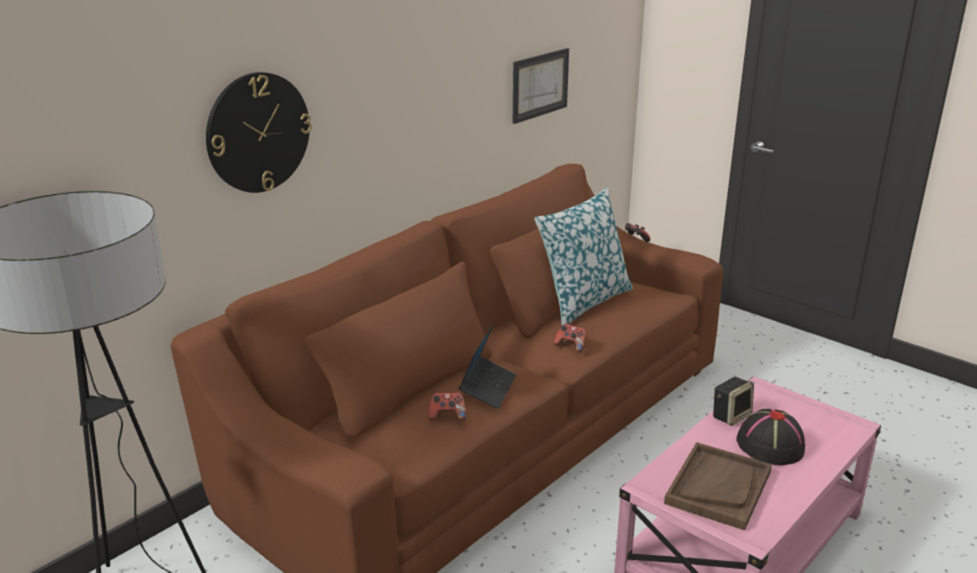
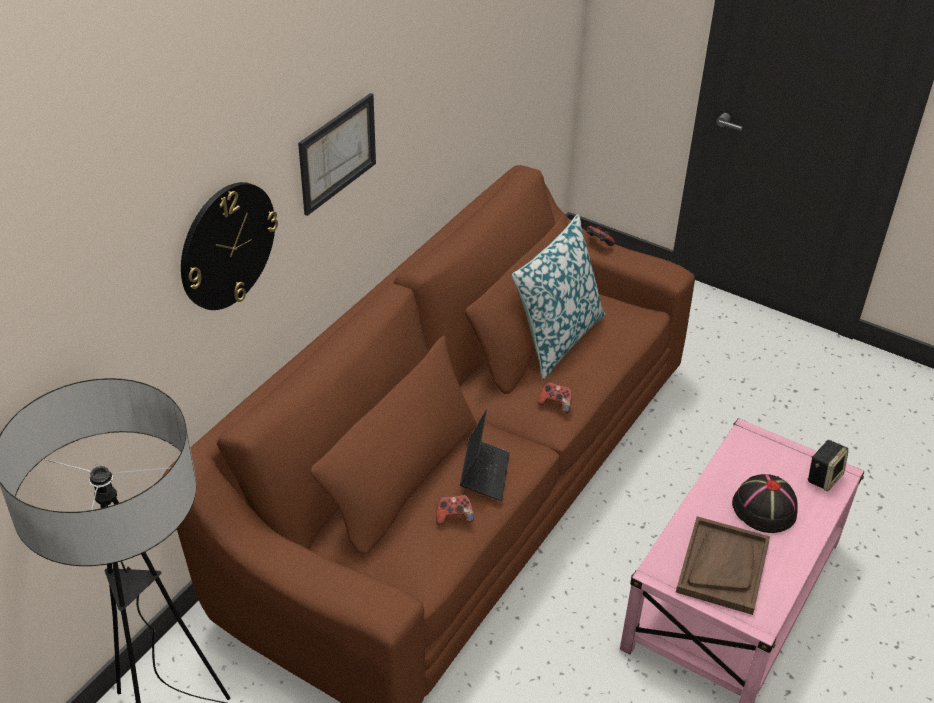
camera: 10 degrees left, 15 degrees up
(540, 85) = (489, 80): picture -> picture (337, 153)
(731, 415) = (723, 474): speaker -> speaker (823, 477)

